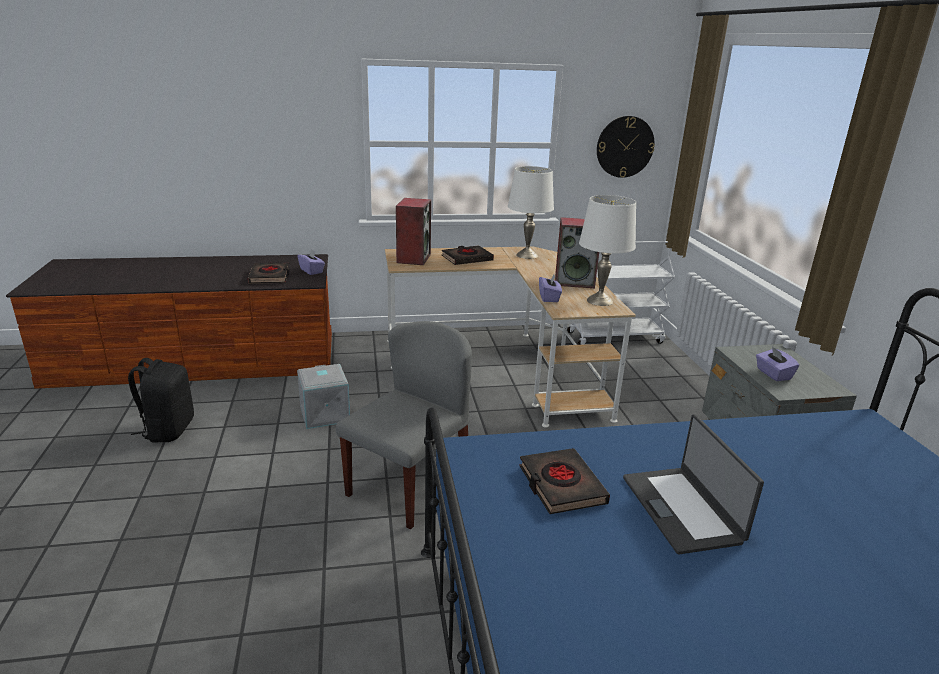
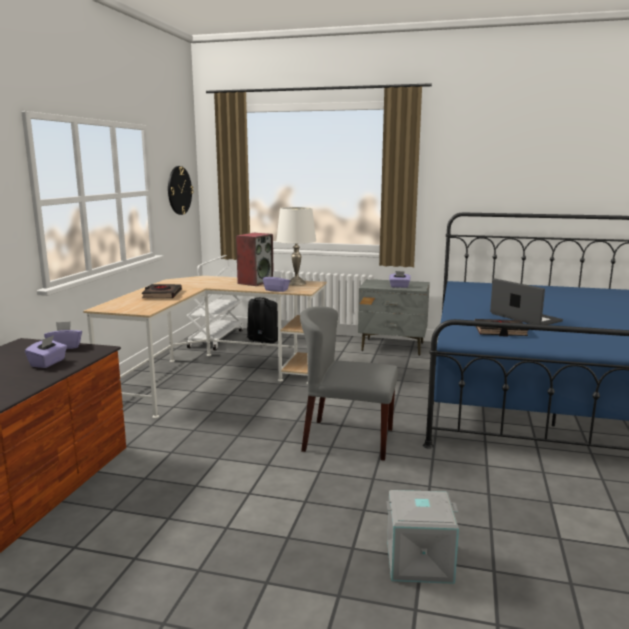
camera: 65 degrees left, 10 degrees down
(168, 430) = (134, 559): black backpack -> black backpack (262, 341)
(270, 276) = (48, 363): black book -> purple tissue box
(323, 414) = (204, 460): grey storage box -> grey storage box (418, 562)
(409, 485) = (347, 439): grey chair -> grey chair turned 45 degrees counterclockwise
(413, 258) = (130, 306): speaker -> none
(527, 255) = (182, 283): white table lamp -> none
(682, 509) = (524, 318): laptop -> laptop turned 135 degrees counterclockwise

